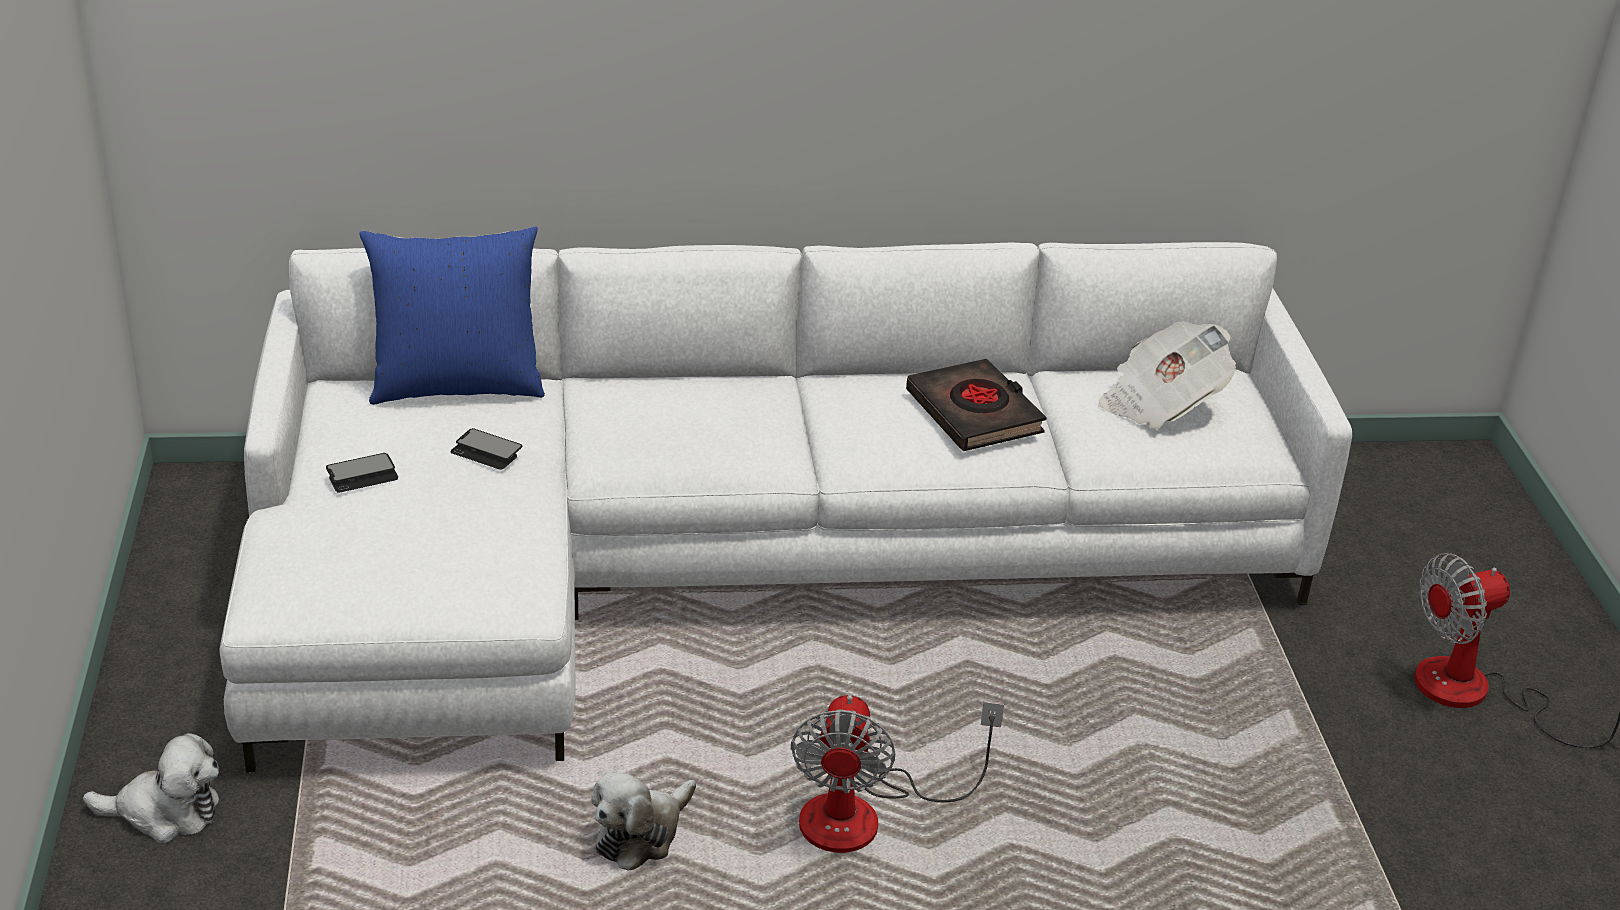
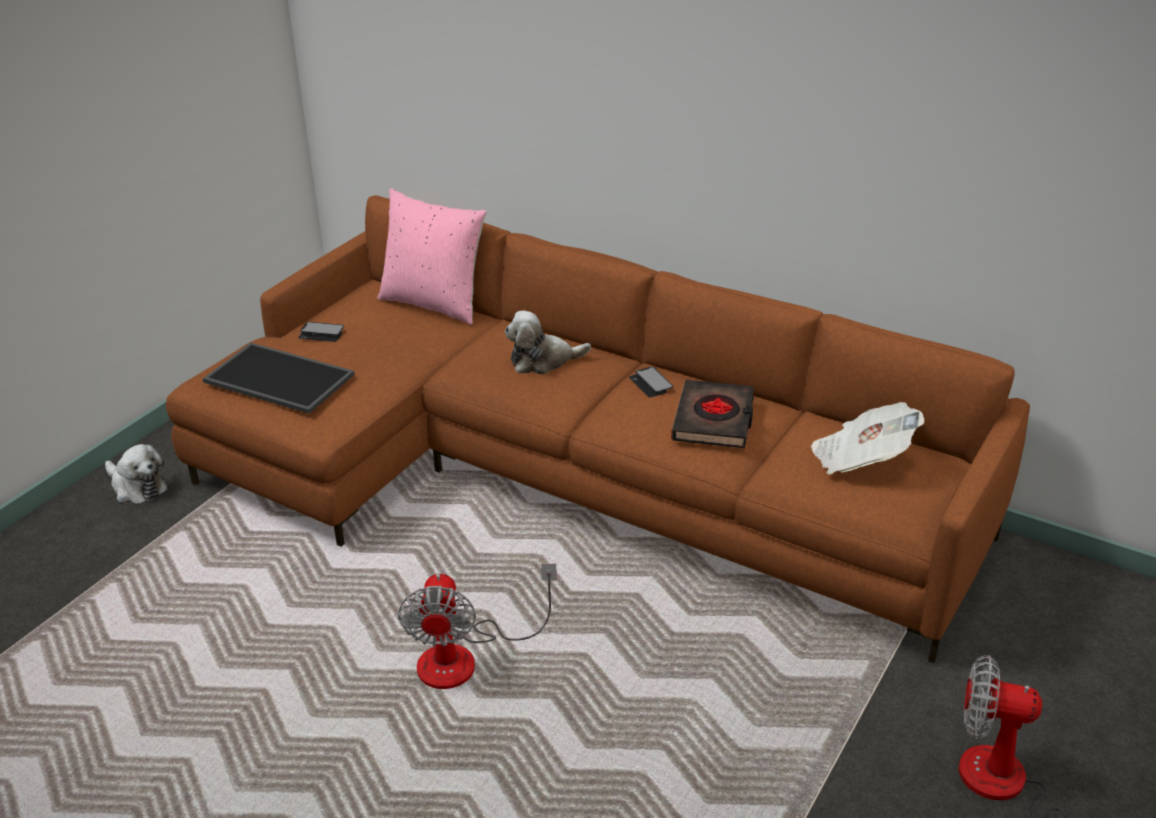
camera: 40 degrees right, 0 degrees up
(385, 556) = (276, 379): none -> tray
(456, 385) = (434, 303): blue pillow -> pink pillow
(486, 451) = (398, 342): phone -> phone (651, 383)
(641, 834) = (332, 606): plush toy -> plush toy (543, 361)
(736, 564) = (564, 477): white sofa -> brown sofa
(865, 815) = (465, 657): fan -> fan turned 45 degrees counterclockwise

